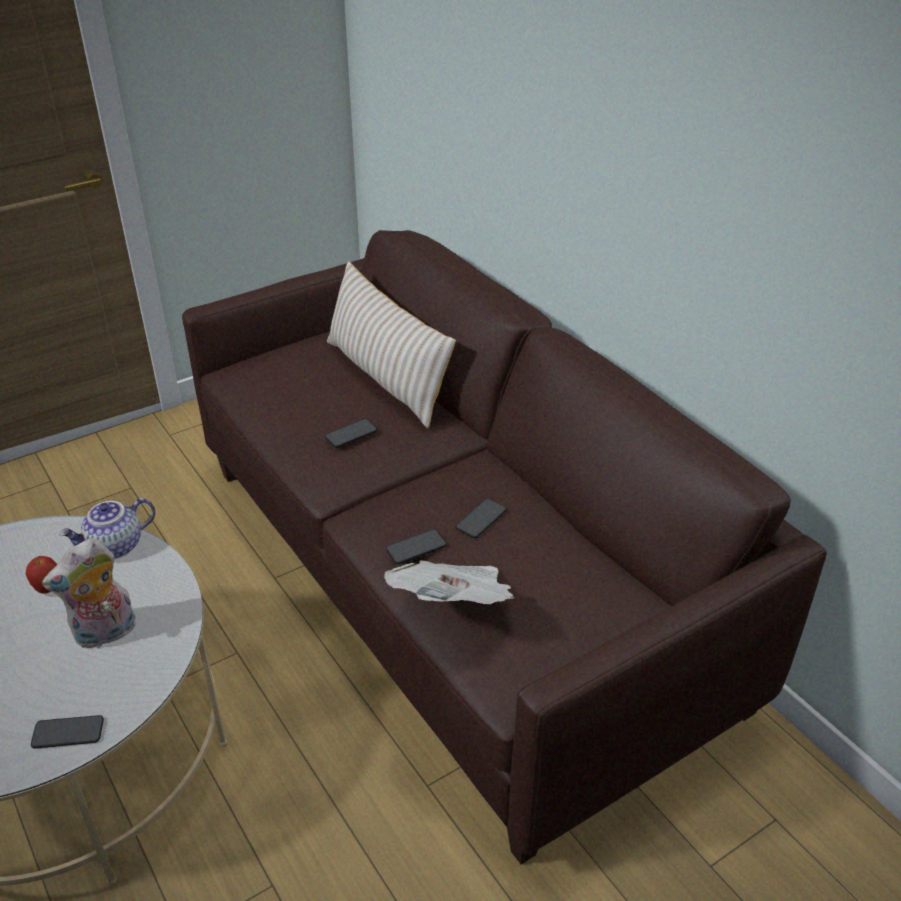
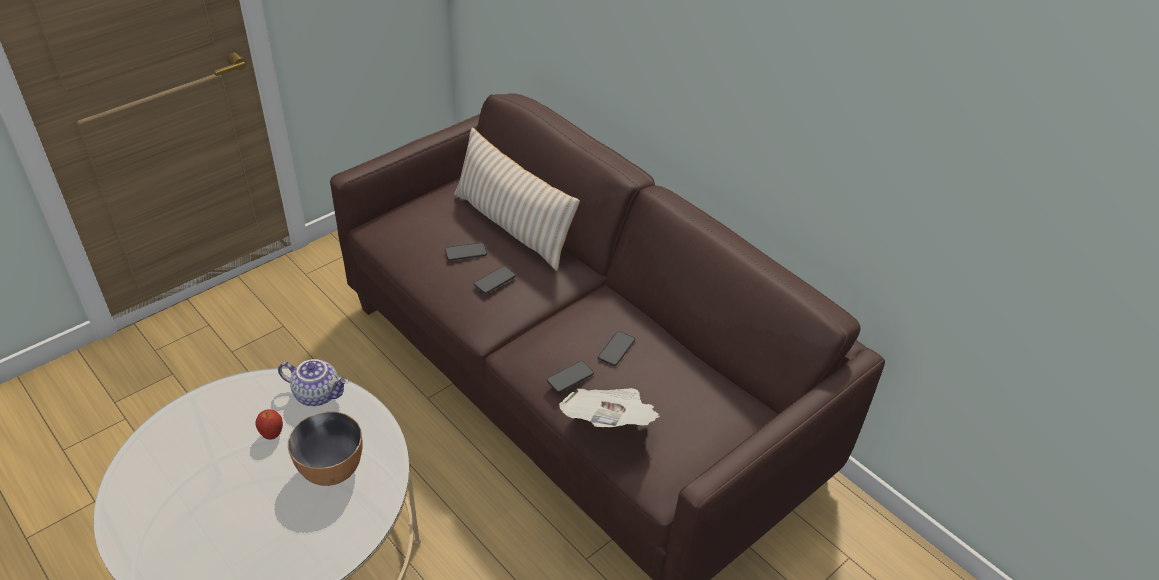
camera: 10 degrees left, 5 degrees up
(68, 733) = (325, 552): phone -> phone (466, 252)
(105, 634) = (332, 469): plush toy -> bowl
(115, 547) = (318, 394): teapot -> teapot turned 120 degrees counterclockwise

